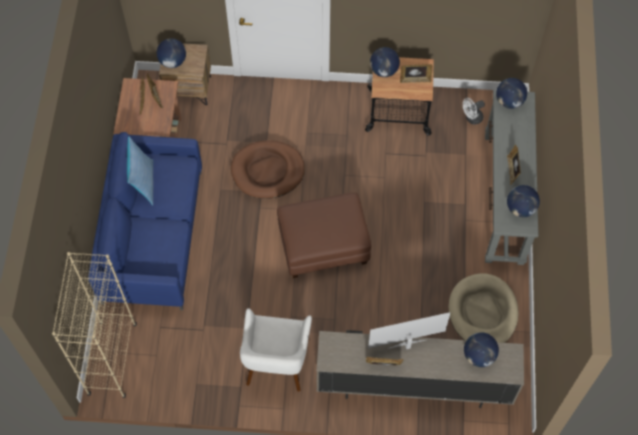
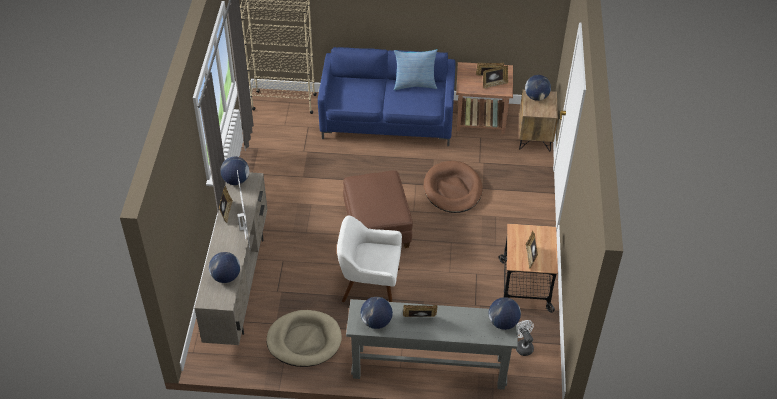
camera: 90 degrees right, 15 degrees down
(276, 362) = (270, 195): white armchair -> white armchair (369, 285)
(384, 70) = (538, 233): globe -> globe (236, 180)

